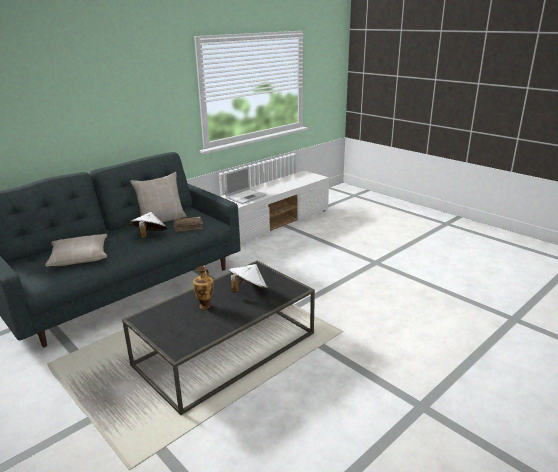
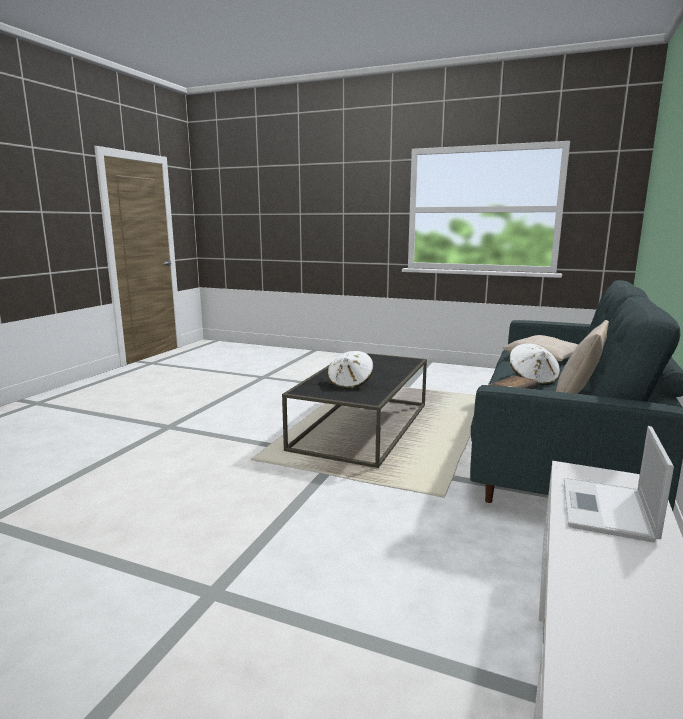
camera: 155 degrees right, 10 degrees down
(205, 306) = (375, 371): vase -> none

